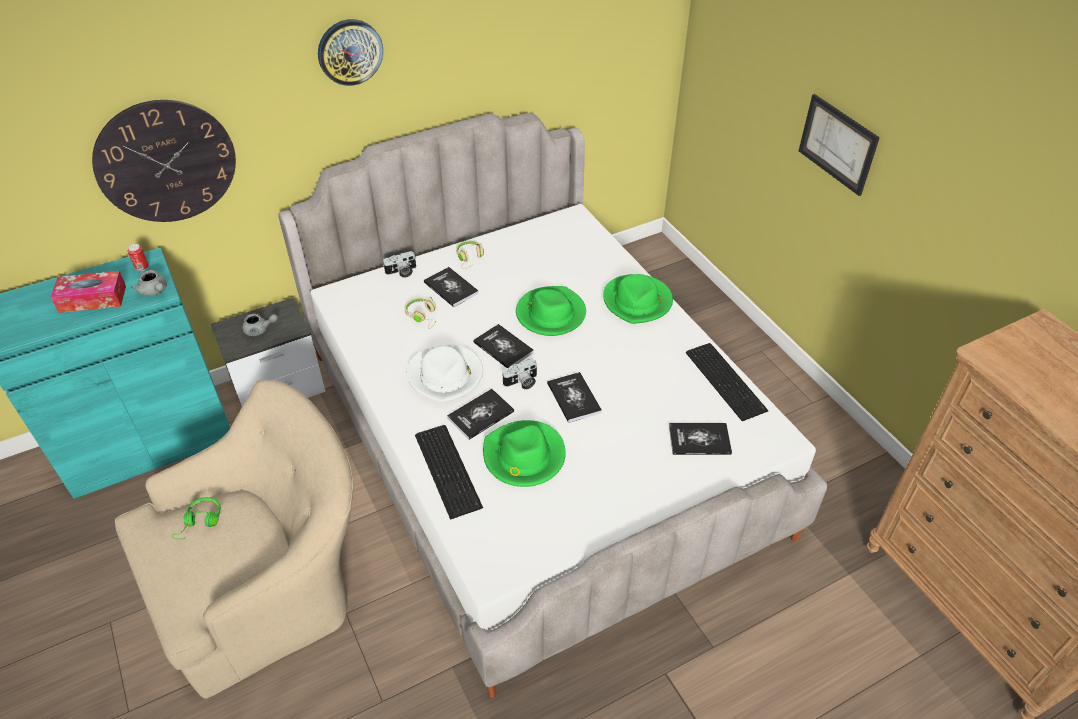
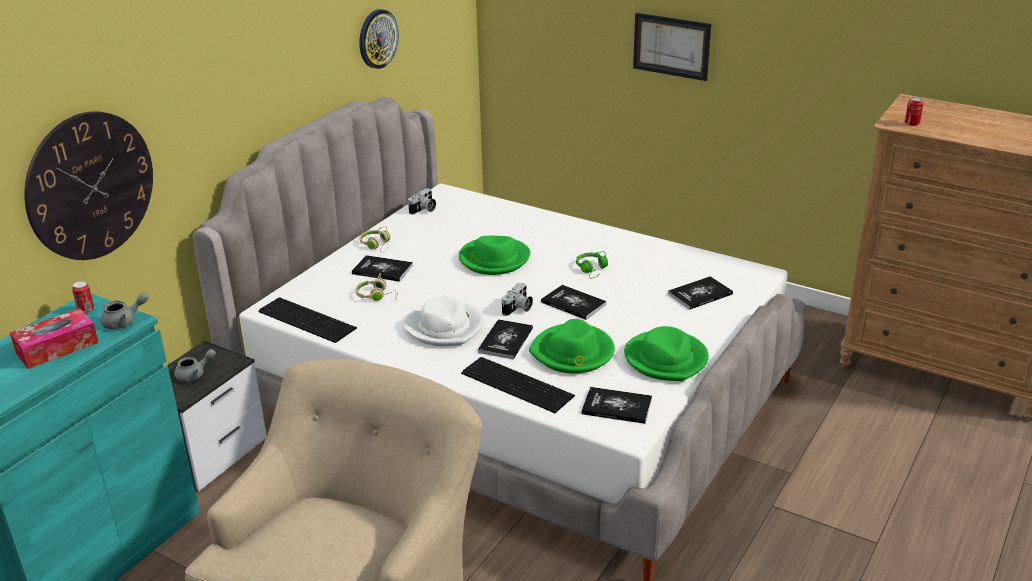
camera: 30 degrees left, 15 degrees down
(154, 291) = (124, 321): grey teapot -> grey teapot turned 45 degrees counterclockwise
(200, 522) = (293, 529): green headphones -> green headphones (592, 269)
(350, 52) = (241, 46): wall clock -> wall clock (377, 38)
(401, 272) = (321, 273): camera -> camera (423, 210)
(503, 347) = (476, 292): book -> book (617, 406)
(637, 301) = (559, 229): green hat -> green hat (666, 359)
(726, 379) = (681, 253): keyboard -> keyboard (307, 319)
(1006, 364) = (911, 124): none -> can

